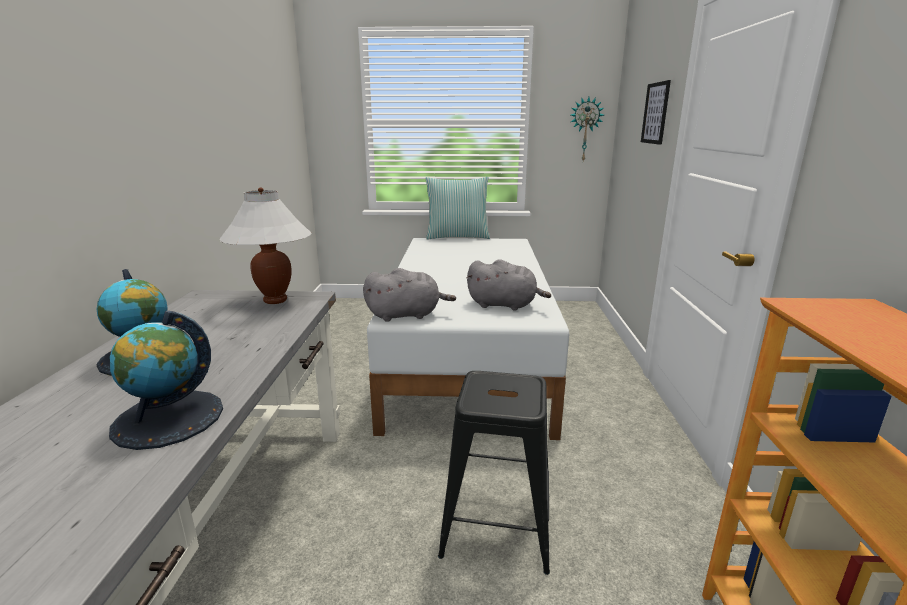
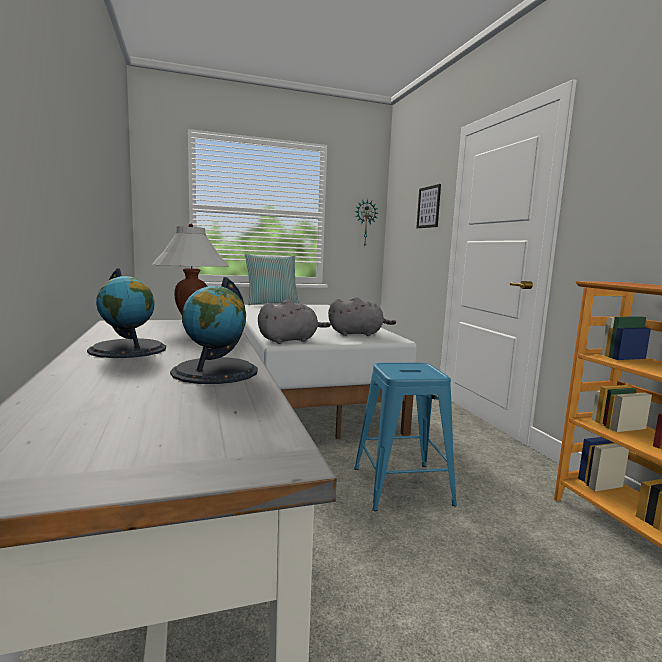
camera: 20 degrees left, 10 degrees down
(498, 524) = (402, 485): black stool -> blue stool

